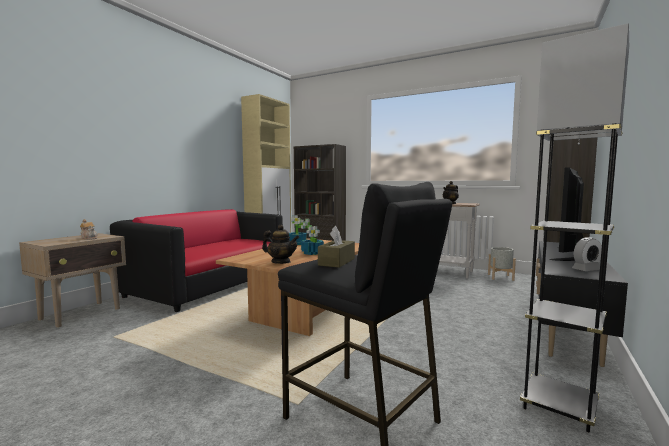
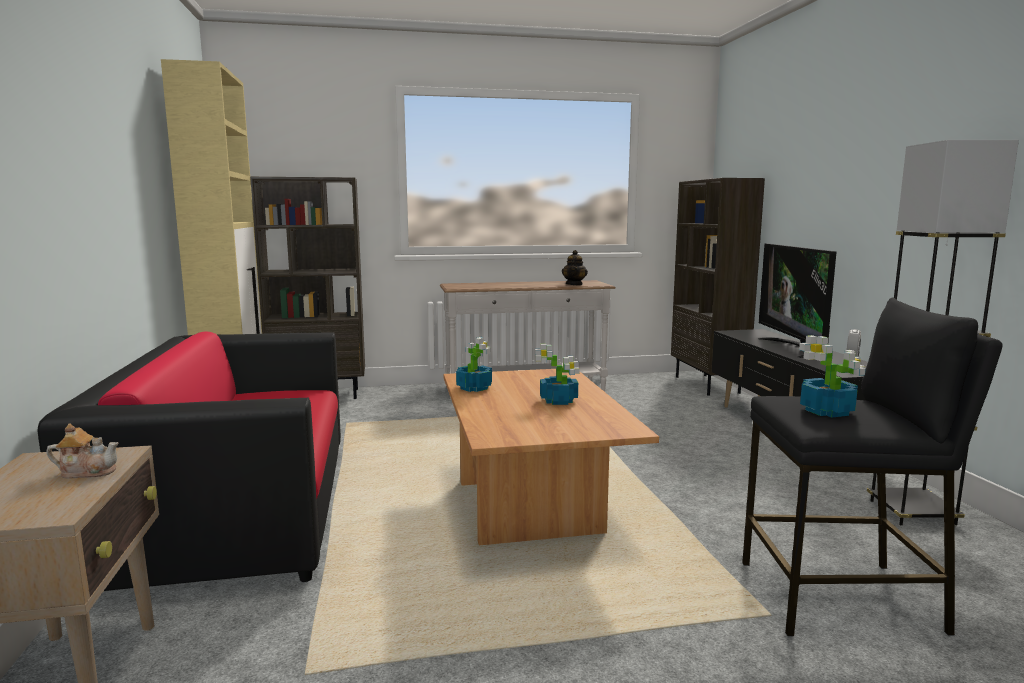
camera: 40 degrees left, 5 degrees up
(281, 262) = (580, 427): teapot -> none
(336, 262) = (828, 411): brown tissue box -> potted plant
(500, 277) = (632, 383): grey planter -> none

